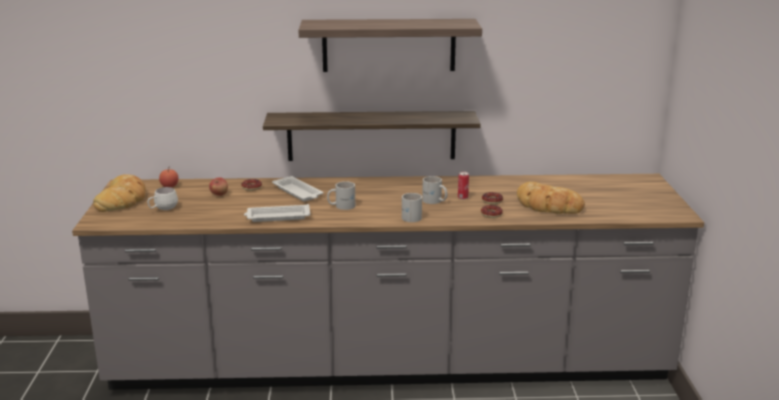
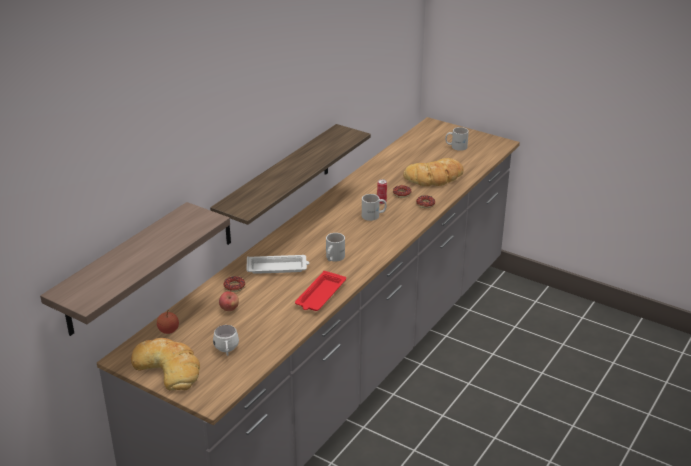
camera: 55 degrees left, 10 degrees up
(277, 217) = (320, 295): white tray -> red tray
(389, 45) = (286, 93): shelf -> shelf (122, 270)
(410, 216) = (391, 236): white mug -> white mug (456, 146)

